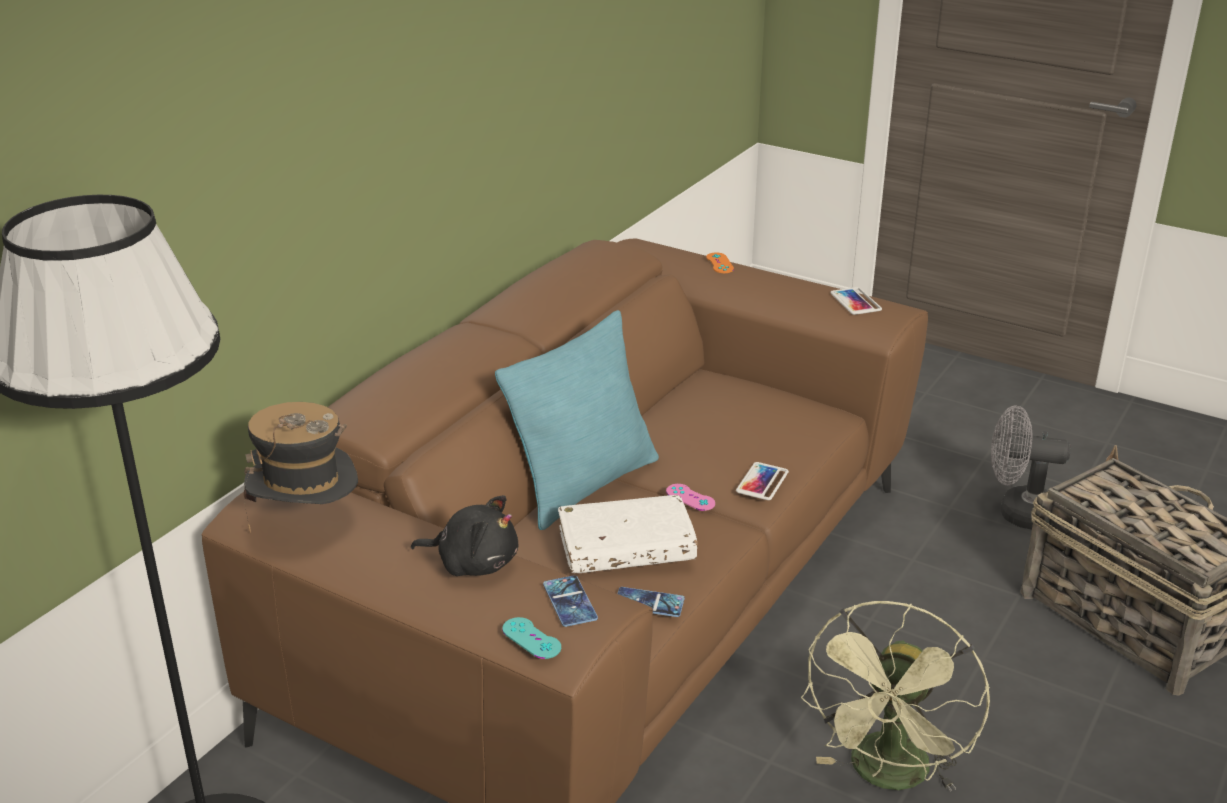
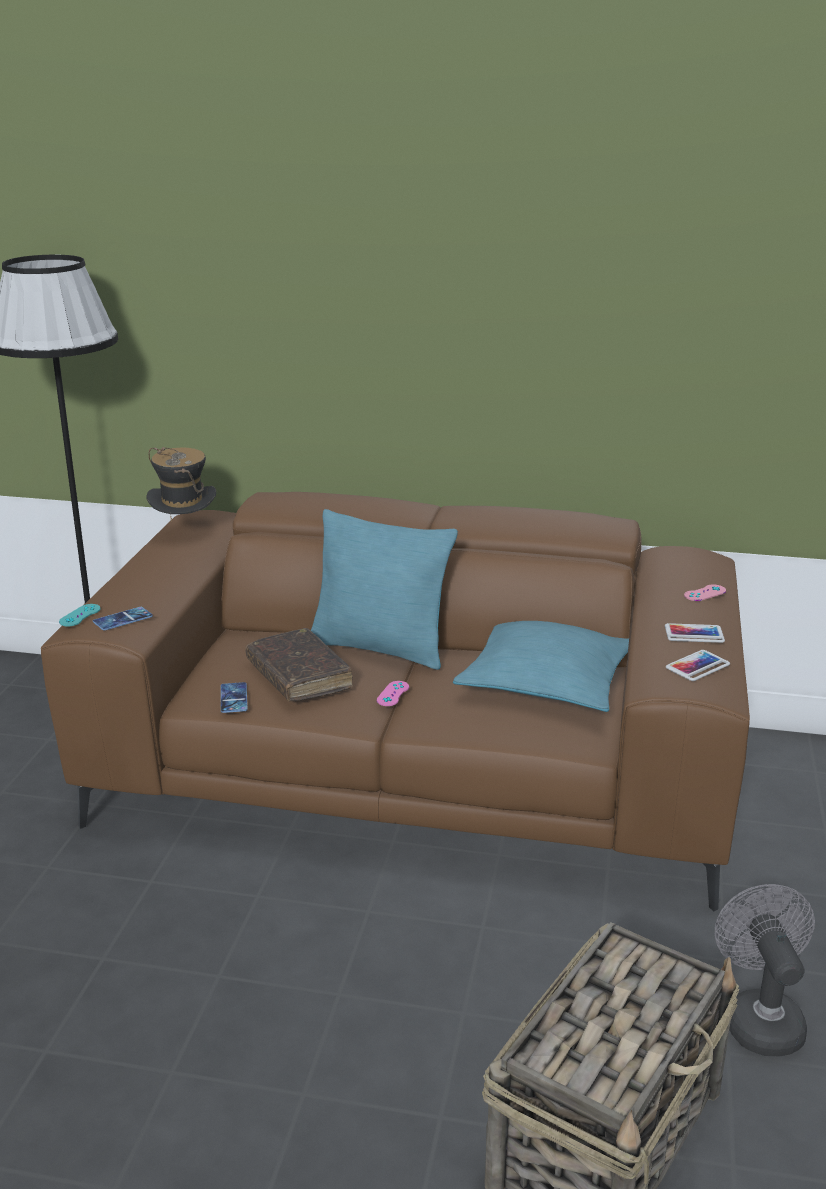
camera: 70 degrees right, 5 degrees down
(473, 563) = (159, 584): black plush toy -> none
(626, 547) = (298, 676): white book -> brown book
(719, 263) = (705, 593): orange game controller -> pink game controller
(719, 406) = (547, 682): none -> turquoise pillow
(762, 482) = (437, 720): phone -> phone (694, 634)
(888, 777) = (263, 967): green fan -> none

